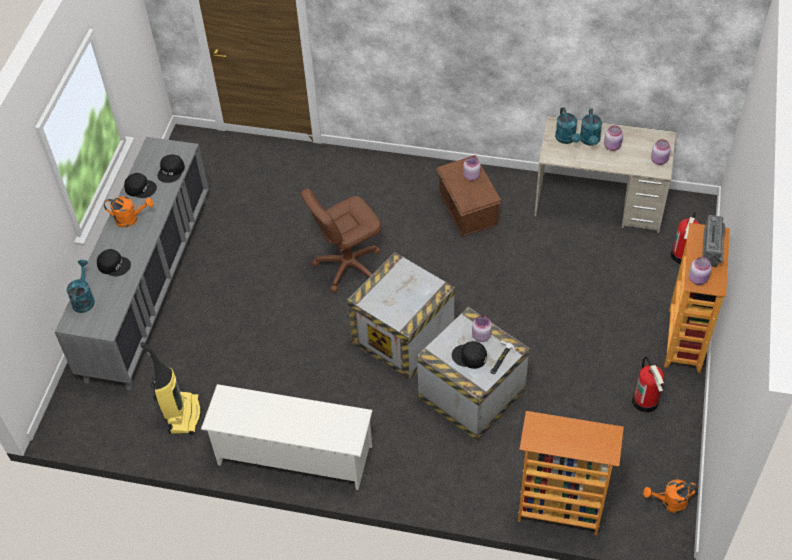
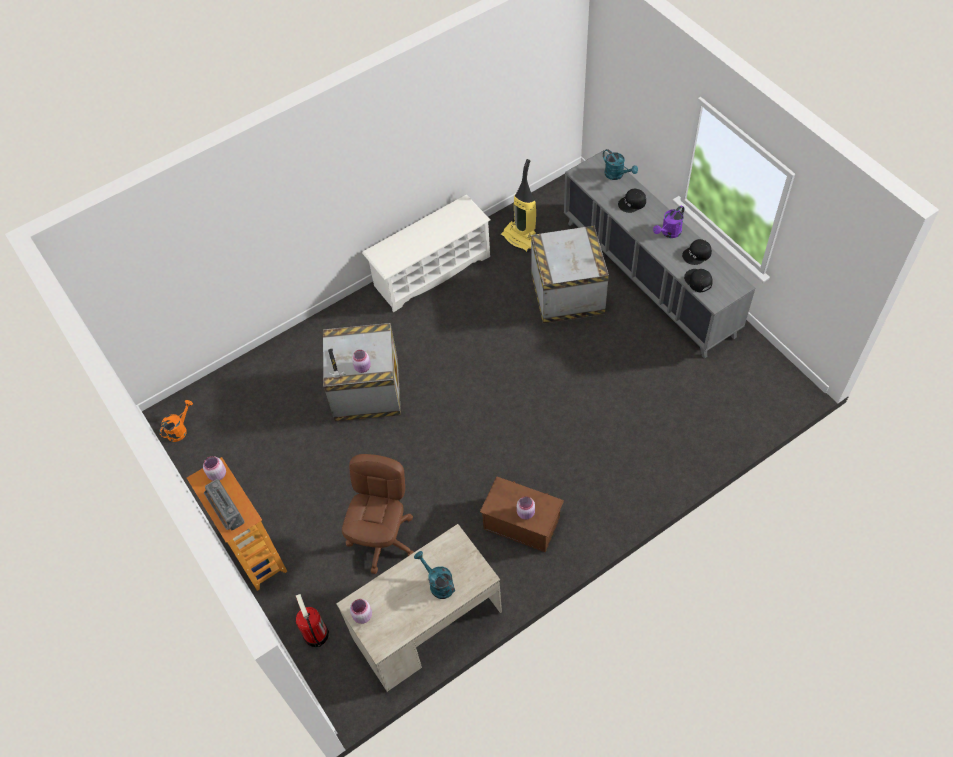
camera: 135 degrees right, 5 degrees up
(130, 219) = (669, 233): orange watering can -> purple watering can
(348, 265) = (548, 401): brown office chair -> brown office chair (383, 540)
(404, 338) = (450, 387): crate -> crate (566, 294)
(469, 357) = (356, 348): black cap -> none
(559, 512) = (244, 369): bookcase -> none
(567, 139) = (458, 568): turquoise watering can -> none
(612, 146) = (414, 595): pink jar -> none
(645, 401) = (247, 483): fire extinguisher -> none

